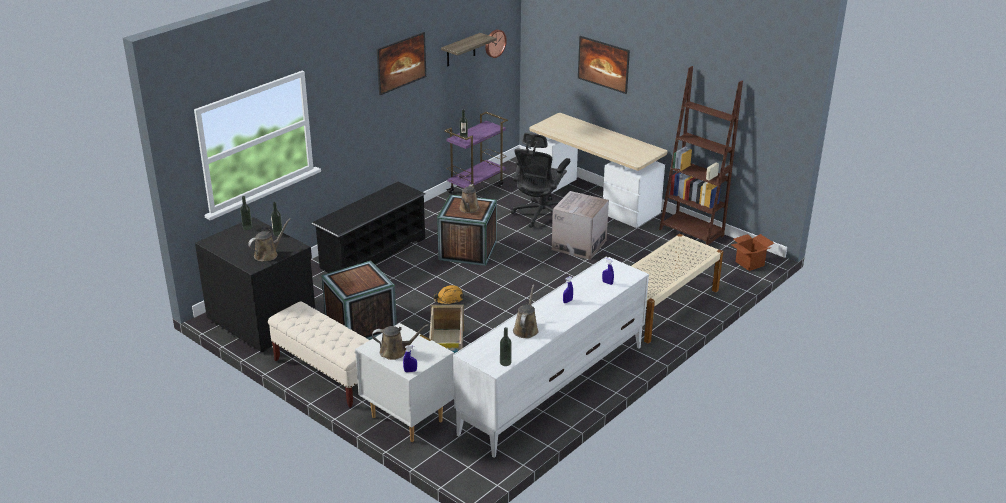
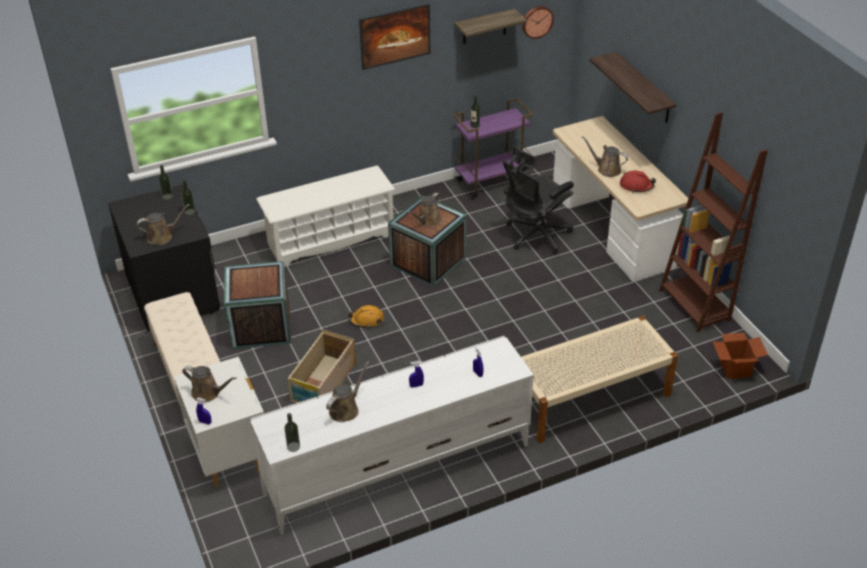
camera: 25 degrees right, 10 degrees up
(373, 253) = (330, 239): black shoe rack -> white shoe rack
(579, 245) = (552, 287): cardboard box -> none
(591, 143) = (606, 169): none -> brown watering can
(603, 75) = (643, 88): picture -> shelf
(621, 149) = (636, 186): none -> red hard hat

